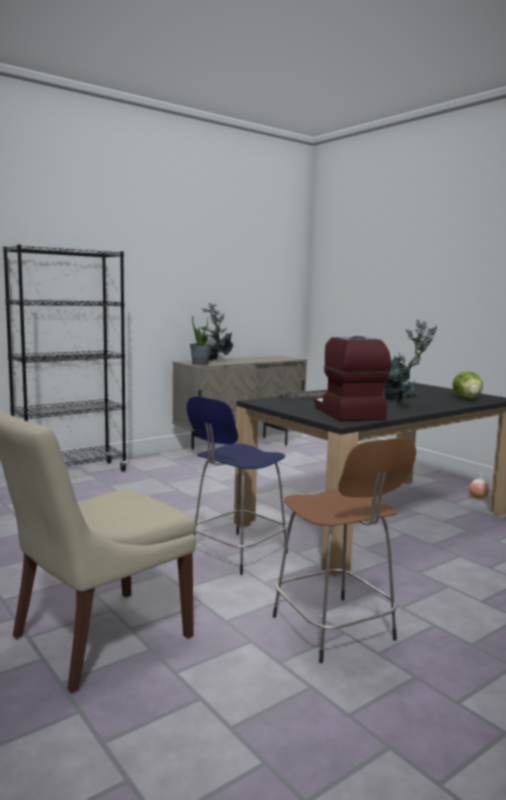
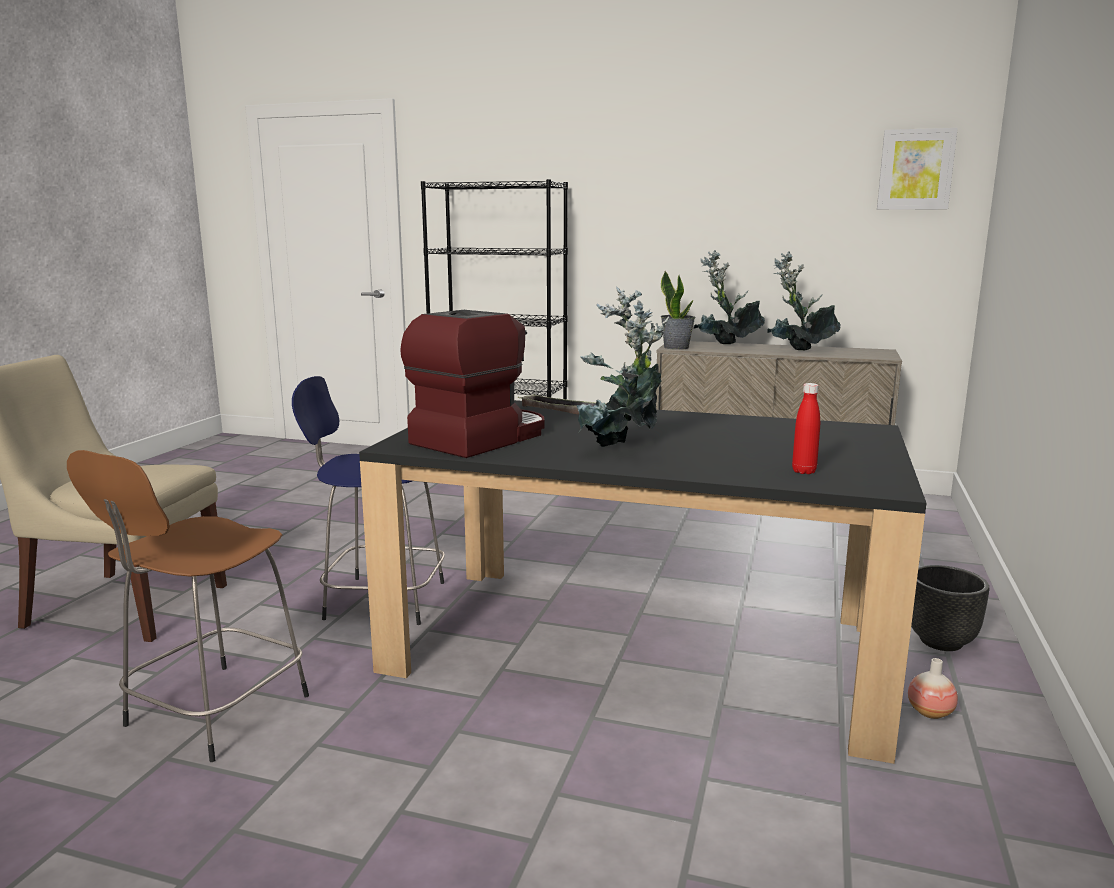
camera: 55 degrees right, 5 degrees up
(256, 360) = (797, 351): none -> potted plant
(281, 260) = (915, 169): none -> picture
(428, 477) = (940, 641): none -> black planter
(467, 399) = (804, 471): lettuce -> red bottle

